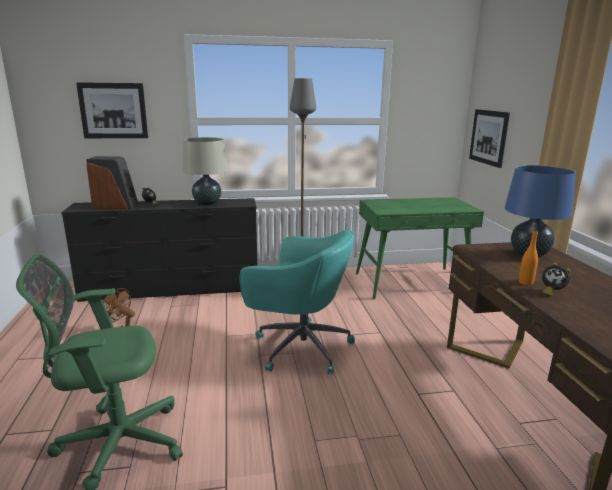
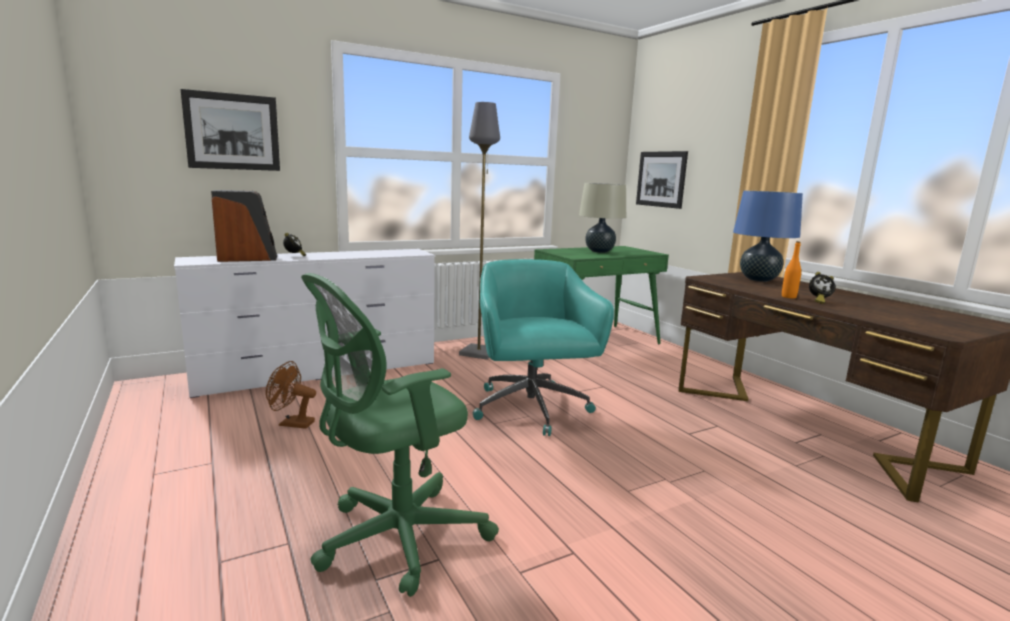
camera: 20 degrees left, 5 degrees down
(172, 290) = (320, 372): black dresser -> white dresser
(207, 203) = (369, 253): beige table lamp -> beige table lamp (599, 251)
(299, 347) = (531, 410): turquoise office chair -> turquoise office chair turned 105 degrees counterclockwise

